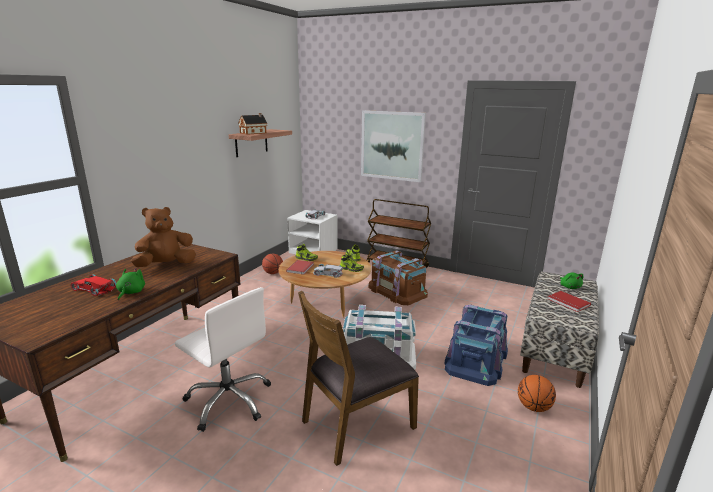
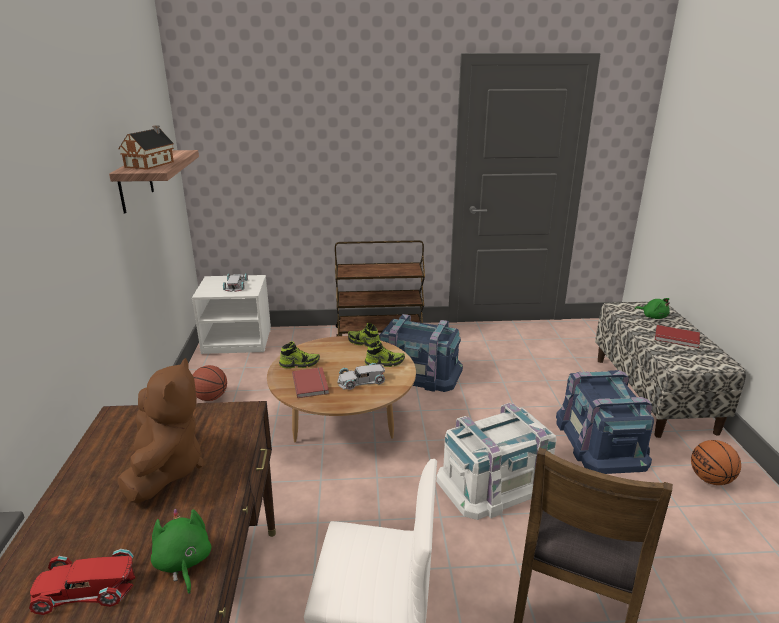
camera: 30 degrees left, 5 degrees up
(166, 265) = (166, 469): brown plush toy -> brown plush toy turned 150 degrees clockwise
(392, 145) = (351, 157): picture -> none
(397, 291) = (418, 371): brown storage box -> blue storage box

